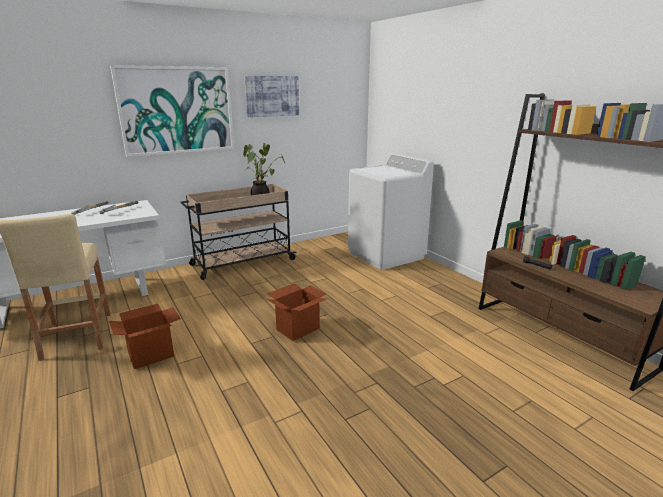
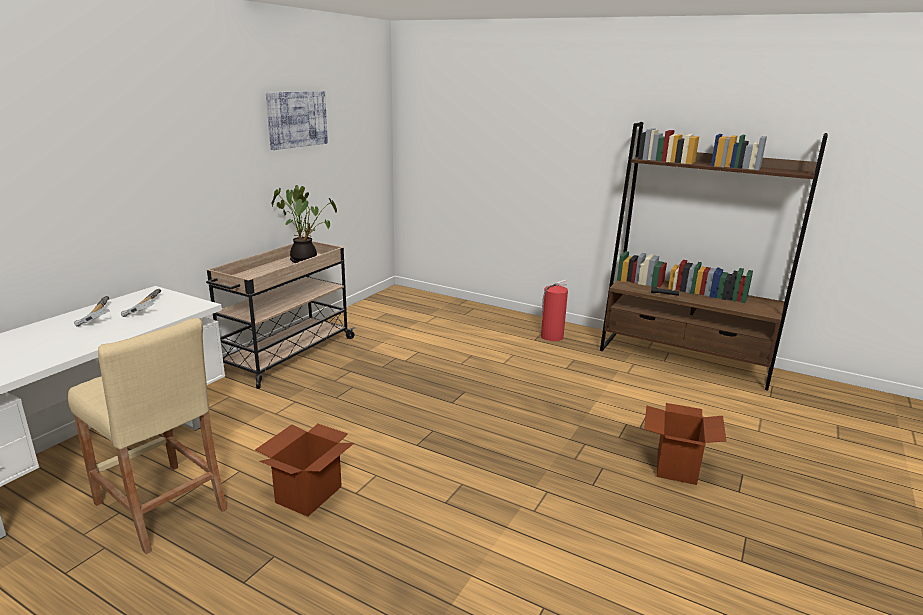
camera: 30 degrees left, 0 degrees up
(177, 110) = (187, 146): picture -> none
(298, 329) = (451, 415): cardboard box -> cardboard box (676, 467)
(386, 255) = (455, 312): white washing machine -> none
(445, 288) = (551, 336): none -> fire extinguisher

